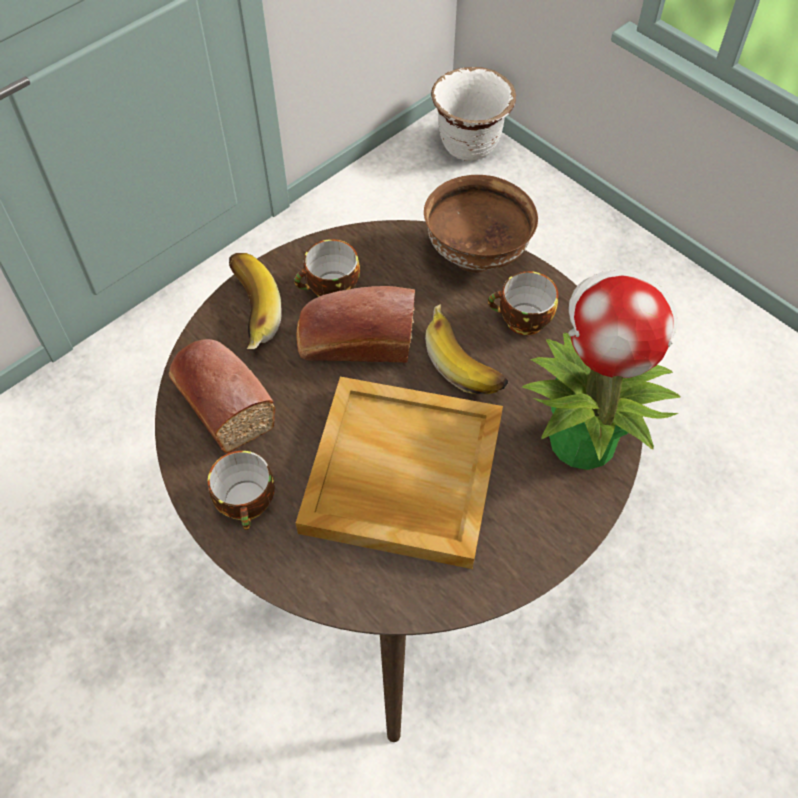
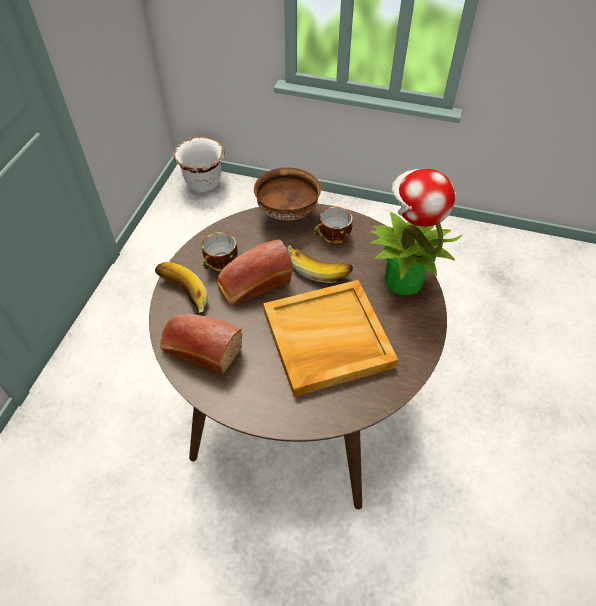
camera: 30 degrees left, 5 degrees down
(248, 504) = (255, 395): cup -> none

